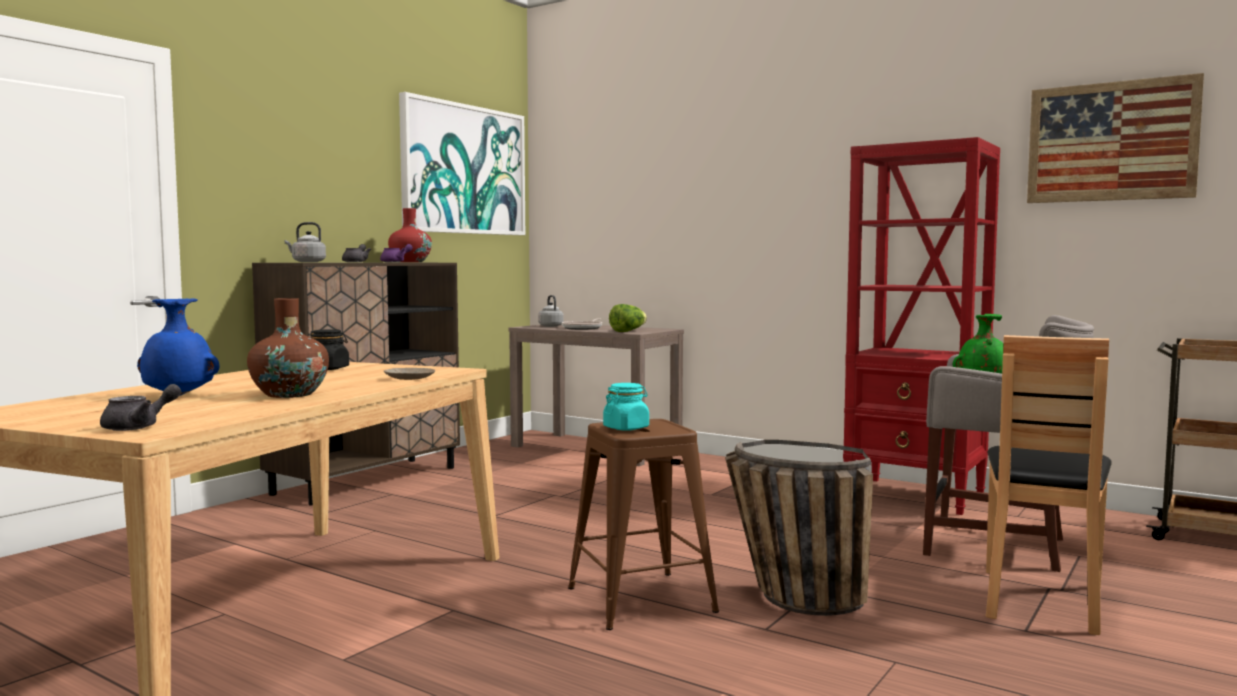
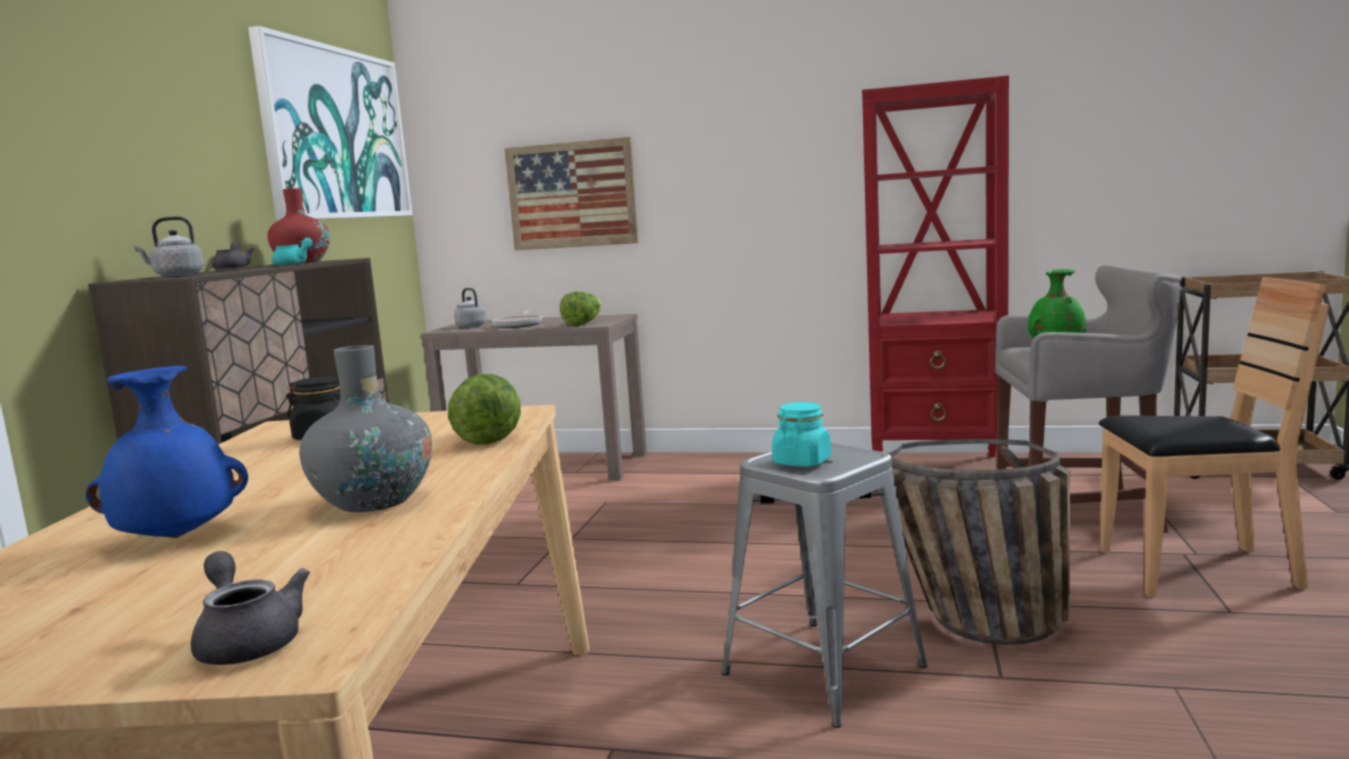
camera: 20 degrees left, 5 degrees up
(139, 427) = (248, 641): grey teapot -> grey teapot turned 60 degrees counterclockwise
(289, 394) = (374, 501): brown vase -> grey vase
(396, 262) = (295, 264): purple teapot -> turquoise teapot
(409, 378) = (490, 438): beige plate -> lettuce
(641, 600) = (824, 670): brown stool -> grey stool
(1041, 600) = (1196, 570): brown chair -> brown chair turned 90 degrees counterclockwise
(1111, 142) = (1106, 79): picture -> picture (572, 195)

